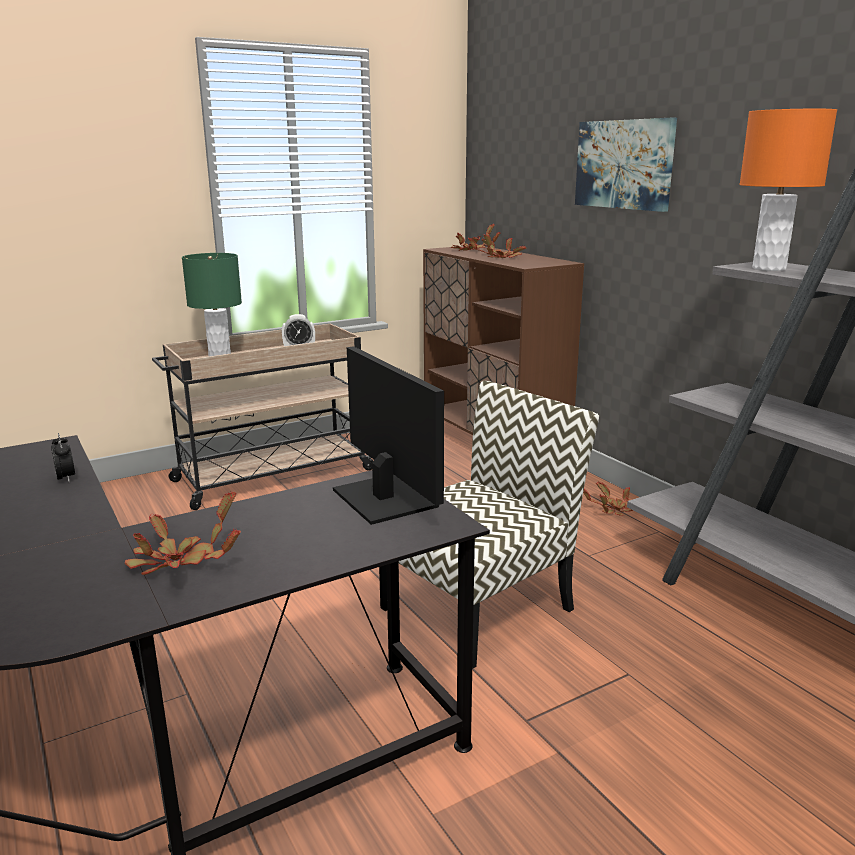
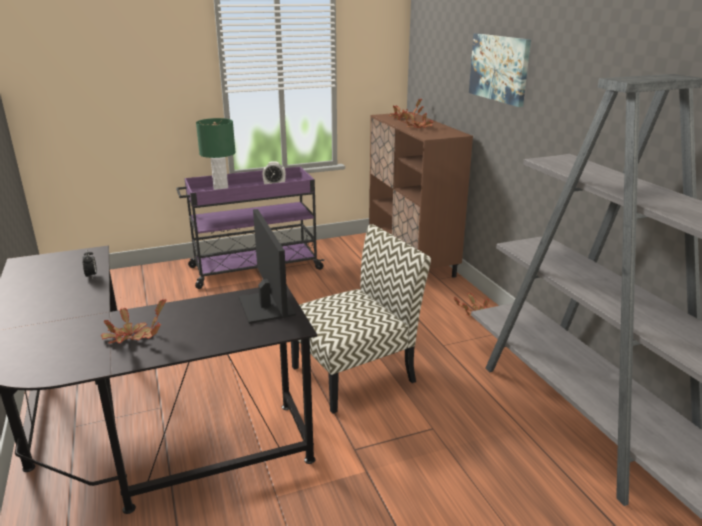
camera: 10 degrees right, 5 degrees up
(271, 476) = (254, 268): beige cart -> purple cart
(769, 268) = (560, 164): orange table lamp -> none

